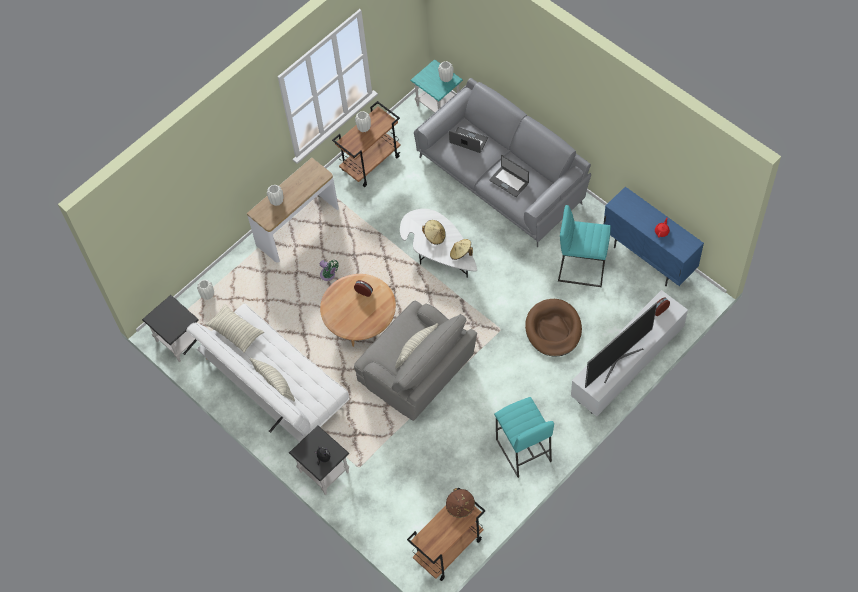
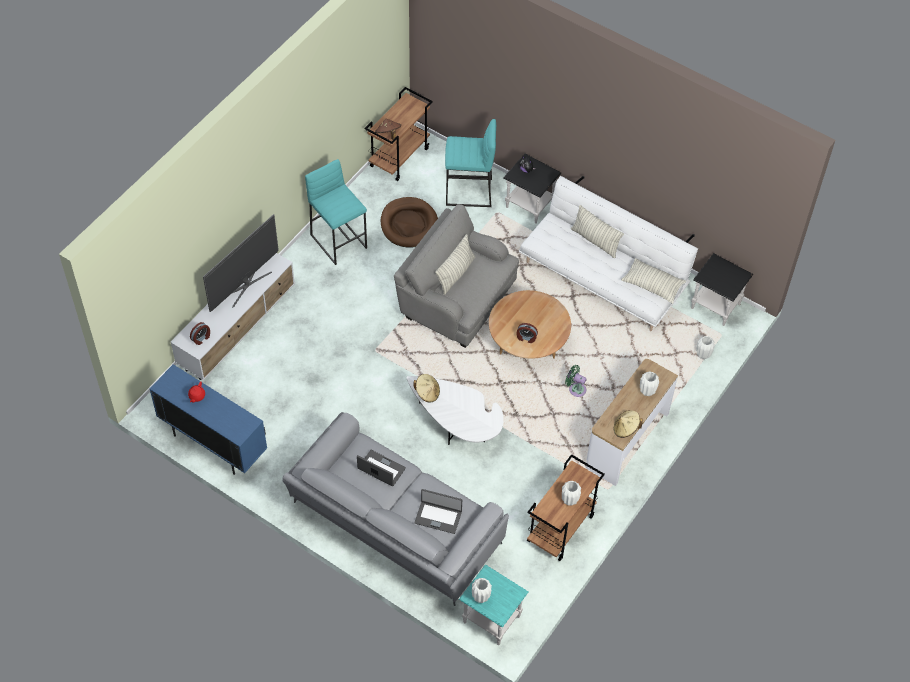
camera: 165 degrees right, 5 degrees down
(434, 236) = (460, 409): beige hat -> beige hat (626, 429)
(553, 329) = (317, 356): brown dog bed -> brown dog bed (409, 224)
(582, 268) = (290, 425): turquoise stool -> turquoise stool (469, 192)

